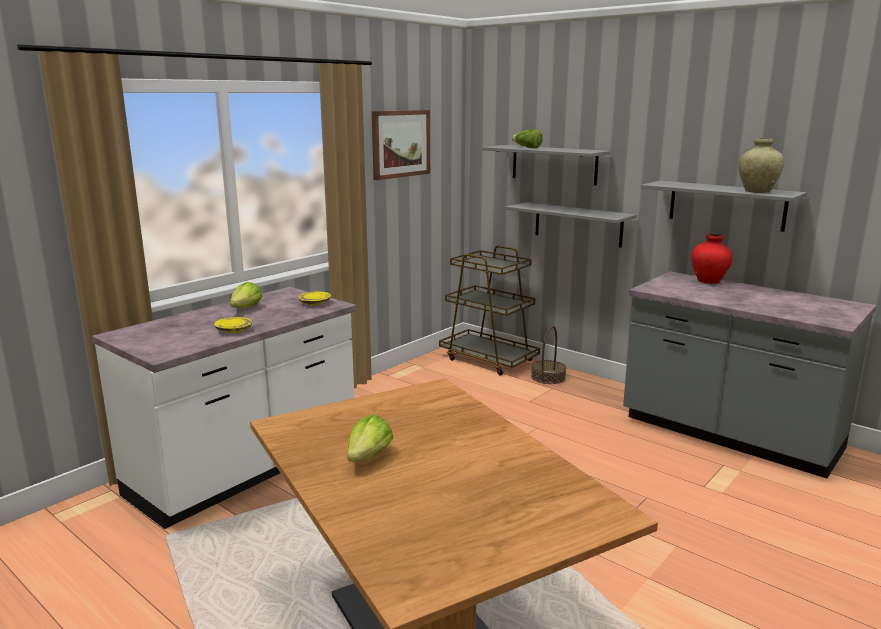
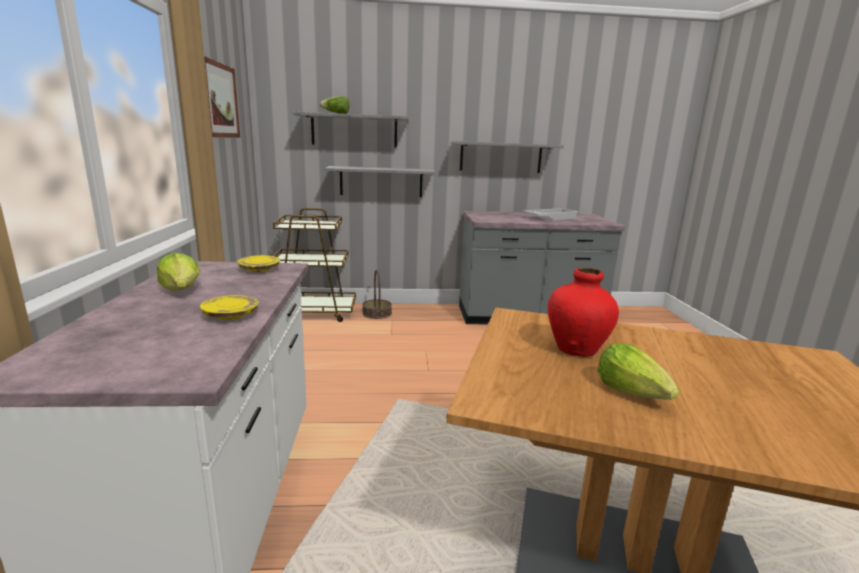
camera: 45 degrees left, 0 degrees up
(708, 281) = (499, 213): red vase -> red vase (576, 350)
(757, 191) = (533, 143): beige vase -> none
(761, 300) = (549, 218): none -> white tray

